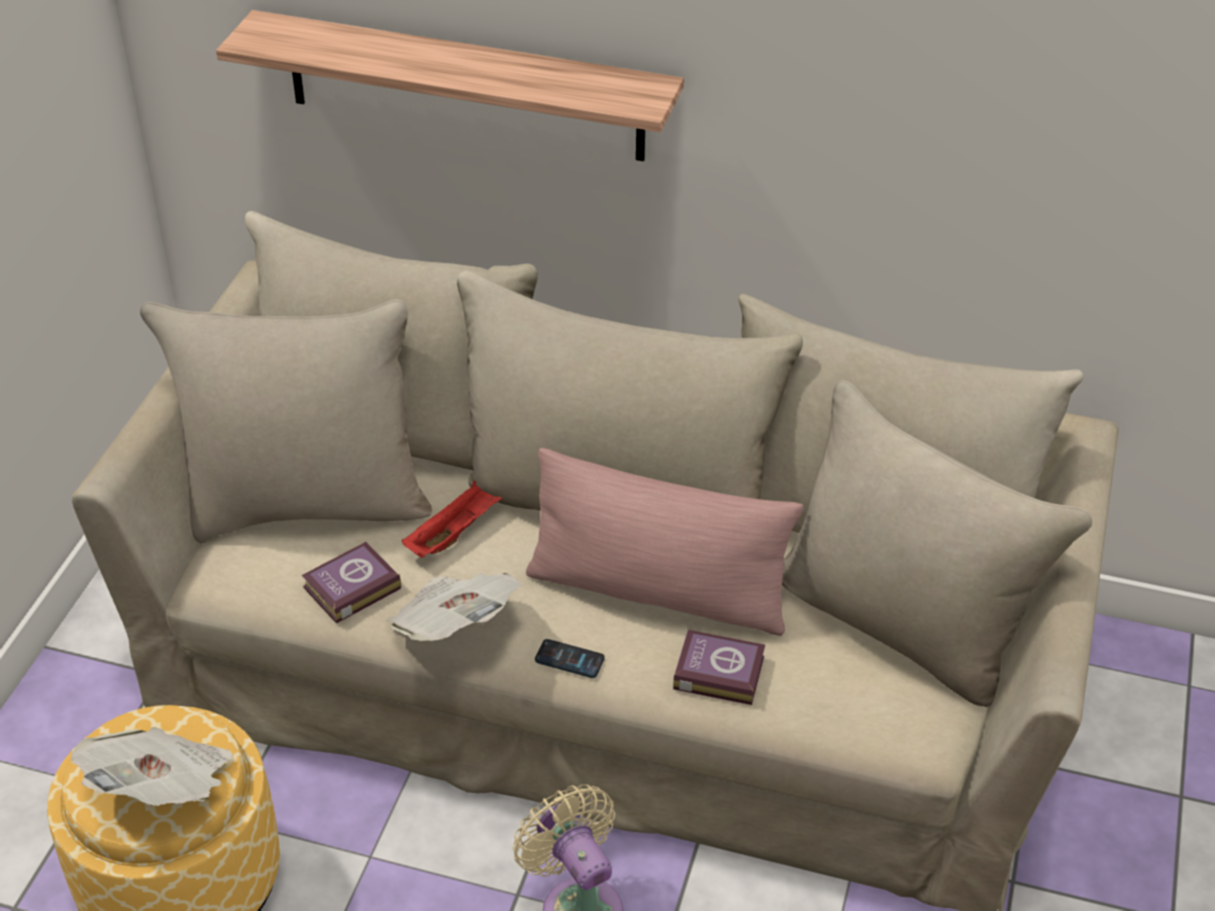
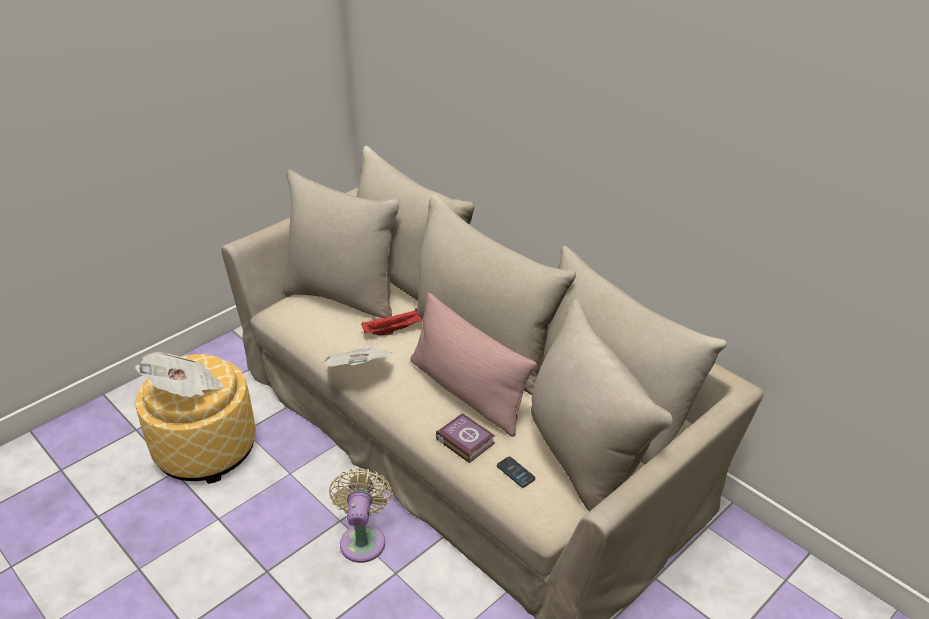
camera: 30 degrees right, 5 degrees down
(349, 588) = (328, 336): book -> none
(464, 87) = (471, 104): shelf -> none
(569, 659) = (398, 405): phone -> phone (515, 472)

